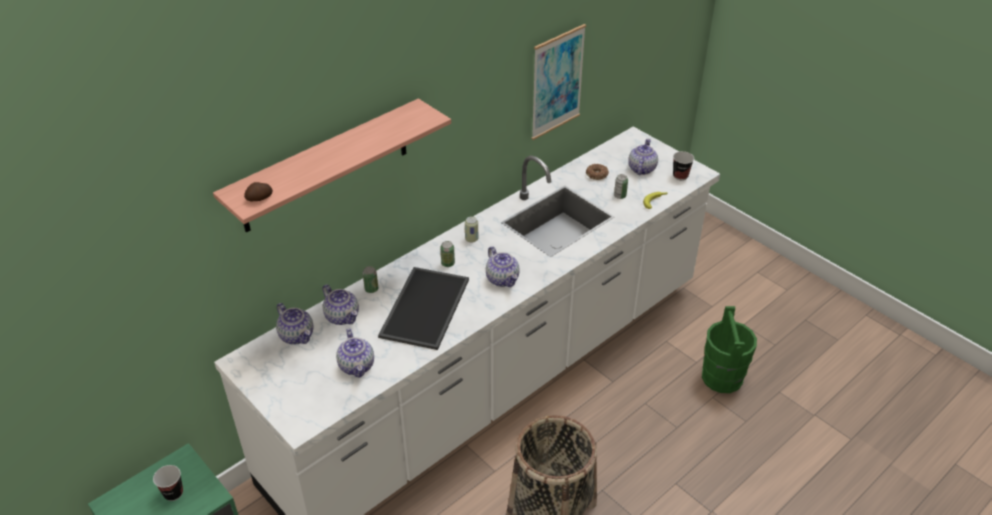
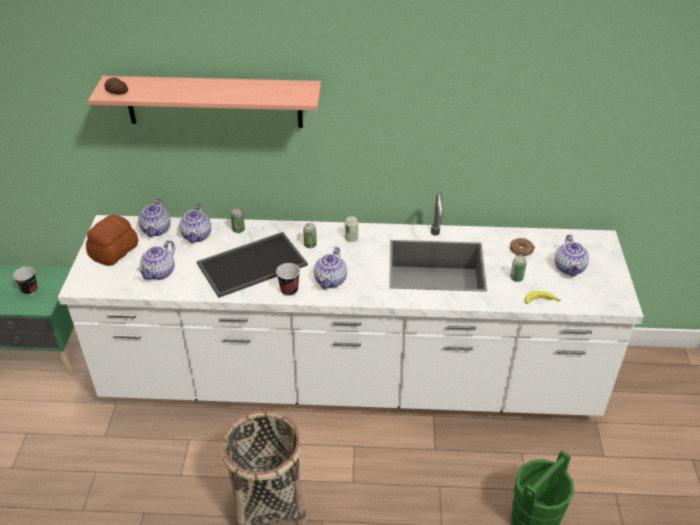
camera: 45 degrees right, 0 degrees up
(286, 377) = (115, 251): none -> bread
(557, 82) = (507, 137): picture -> none
(641, 168) = (569, 268): teapot -> teapot turned 120 degrees clockwise
(680, 176) = (598, 295): cup -> cup (289, 290)

